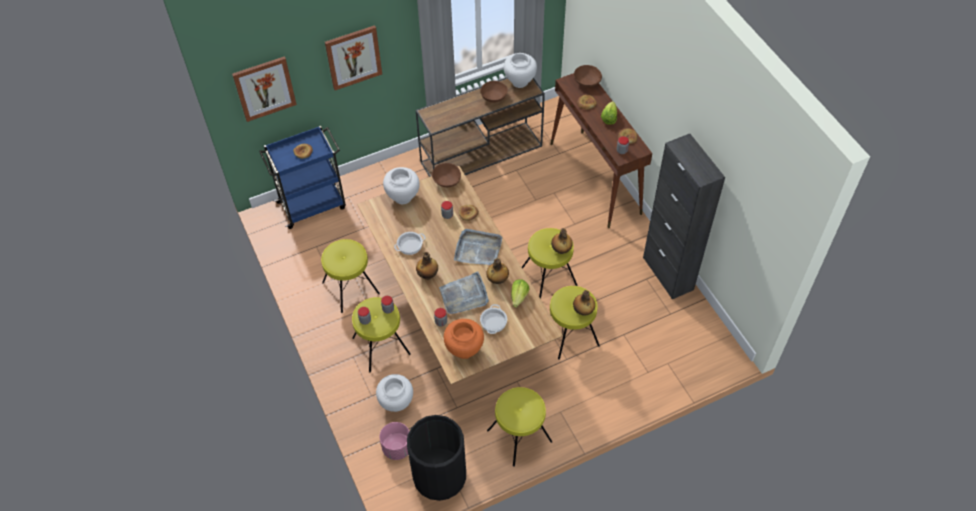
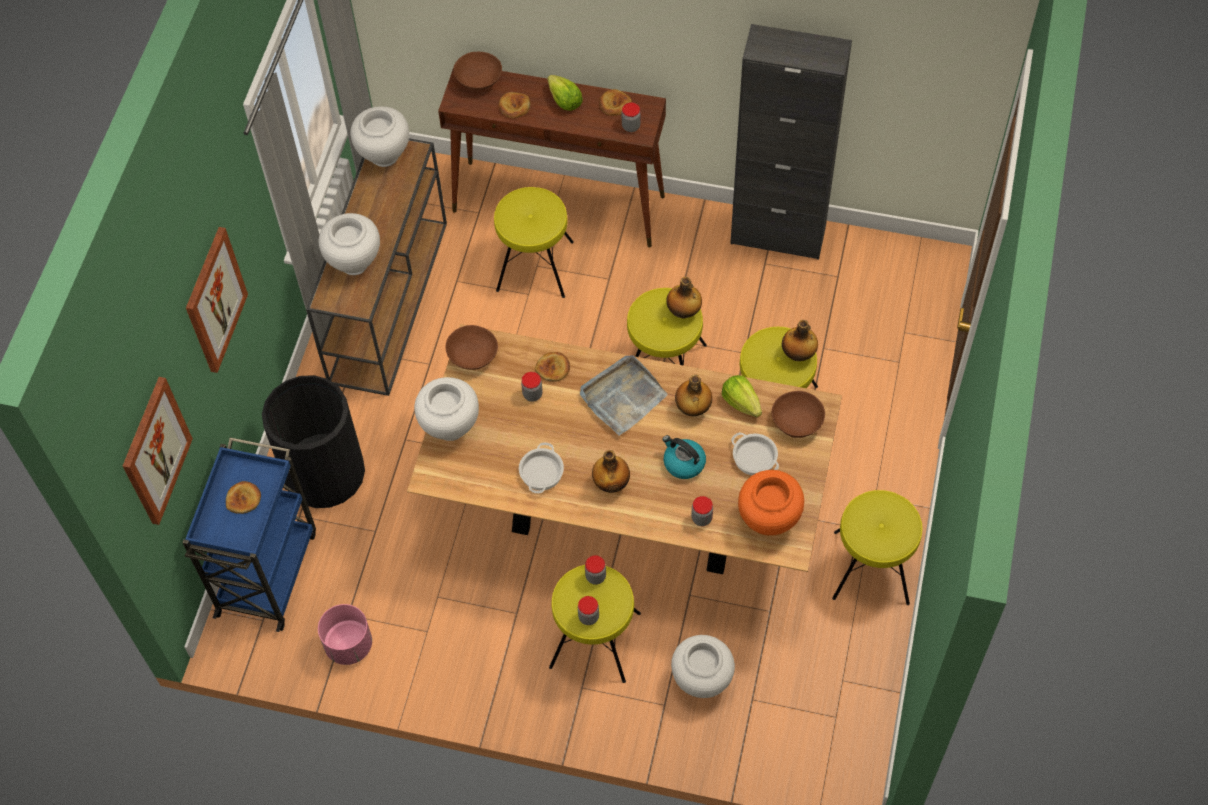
camera: 50 degrees left, 5 degrees up
(350, 288) = (462, 616): yellow stool -> yellow stool (534, 266)
(396, 448) = (771, 725): pink planter -> pink planter (348, 645)
(439, 476) = (854, 701): black trash can -> black trash can (324, 474)
(454, 109) = (354, 262): none -> white vase
(464, 295) = (683, 463): grey tray -> kettle
(494, 97) = (381, 202): brown bowl -> brown bowl (797, 422)

